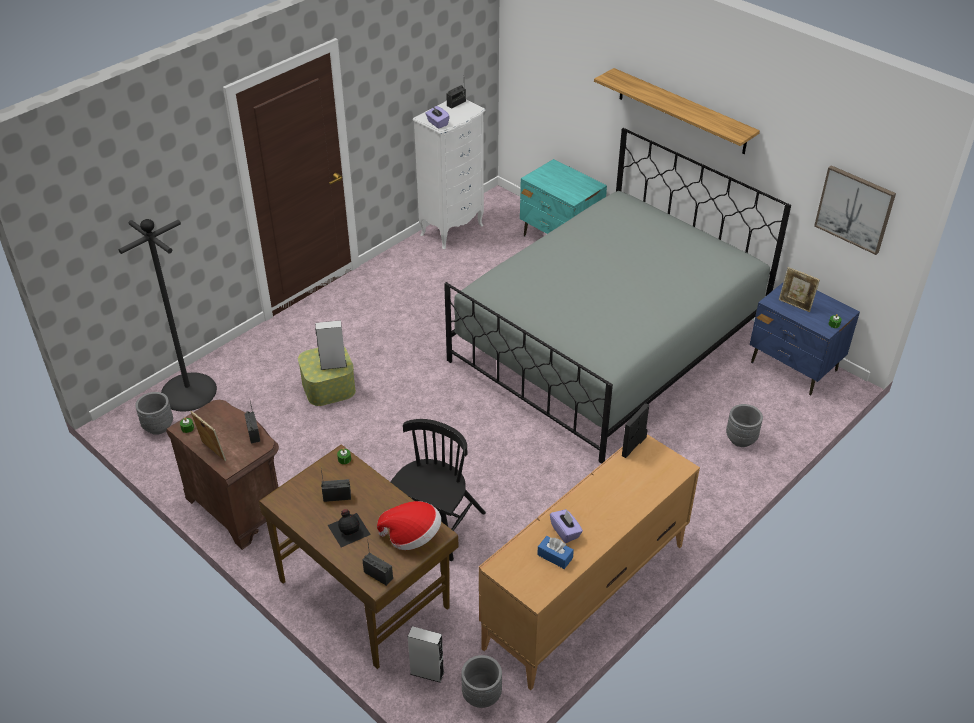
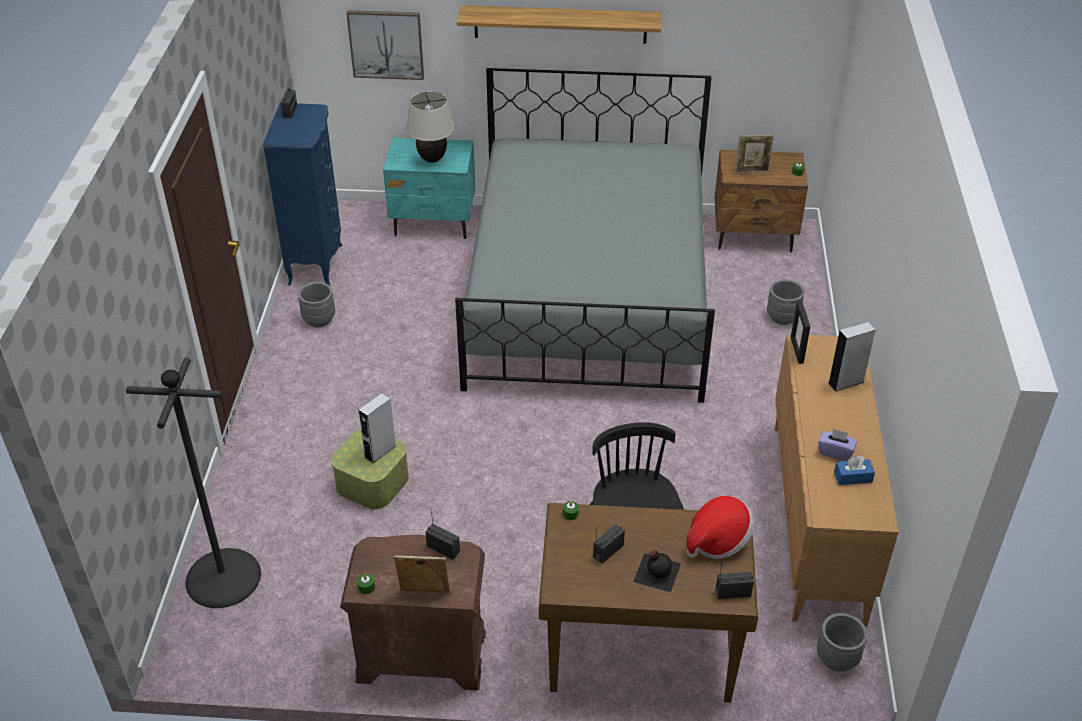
camera: 40 degrees left, 0 degrees up
(158, 426) = (233, 633): grey planter -> grey planter (319, 320)
(427, 673) = (774, 674): grey speaker -> grey speaker (846, 382)
(437, 123) = (297, 139): purple tissue box -> none
(453, 231) = (318, 264): white dresser -> blue dresser
(562, 185) = (432, 159): none -> beige table lamp
(794, 367) = (754, 235): blue nightstand -> brown nightstand
(855, 209) = (781, 53): picture -> picture (386, 44)

